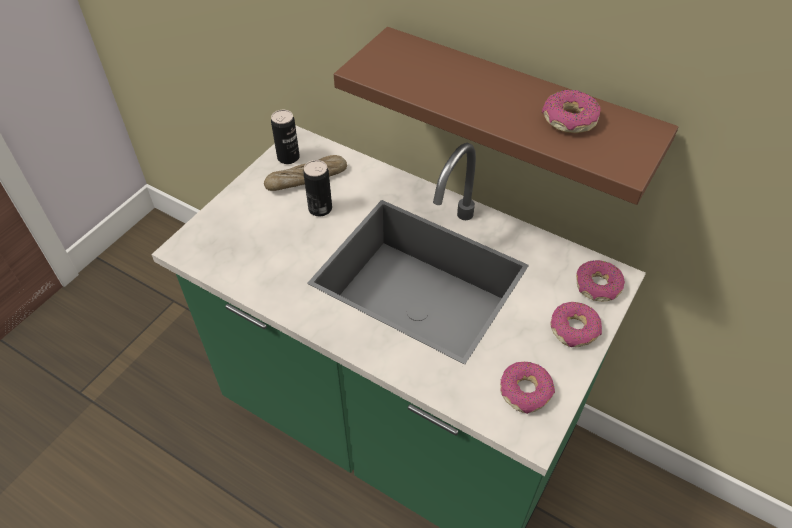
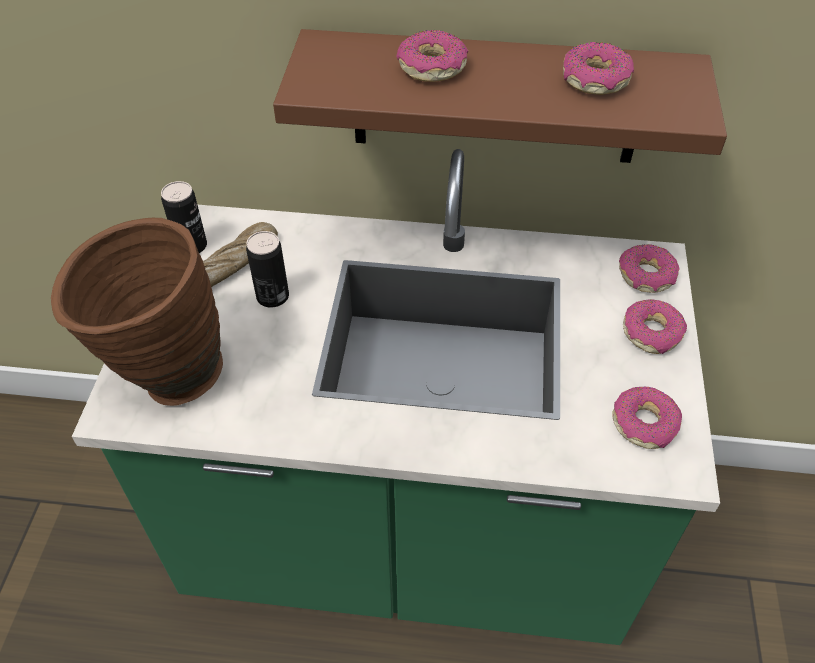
camera: 25 degrees left, 0 degrees up
(223, 238) = (164, 378): none -> brown vase
(456, 77) = (432, 67): none -> donut

